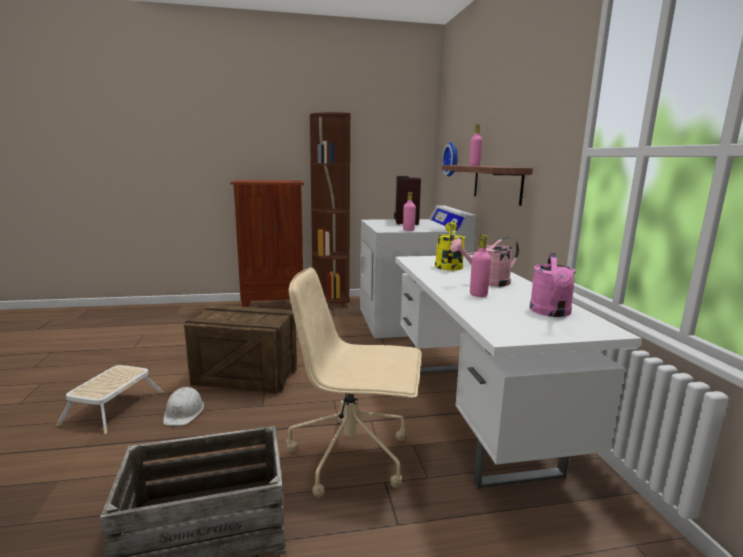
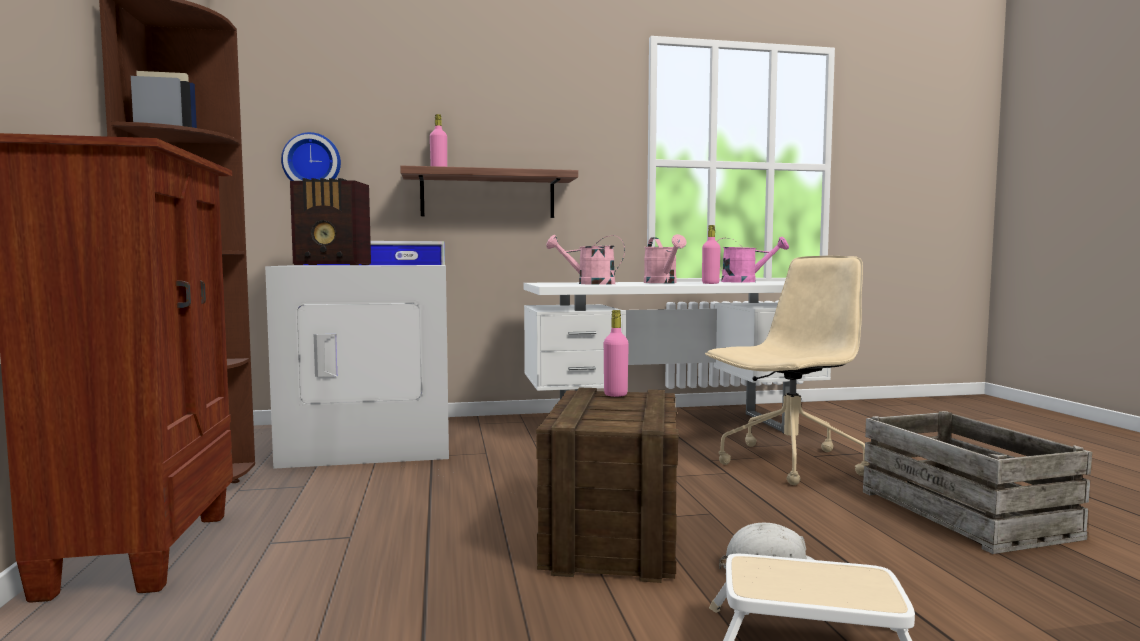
camera: 90 degrees left, 10 degrees down
(356, 457) = (786, 465): beige office chair -> beige office chair turned 135 degrees counterclockwise
(408, 230) = (427, 265): pink bottle -> pink bottle (615, 394)
(448, 265) = (589, 284): yellow watering can -> pink watering can

